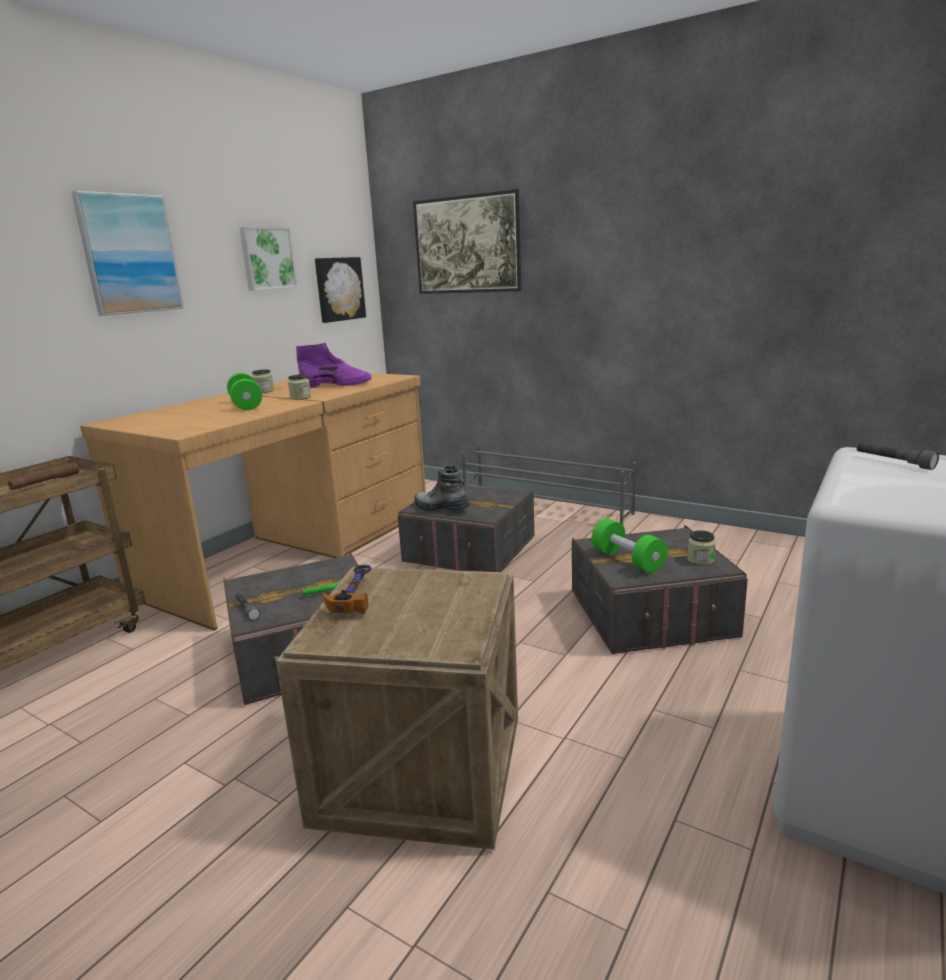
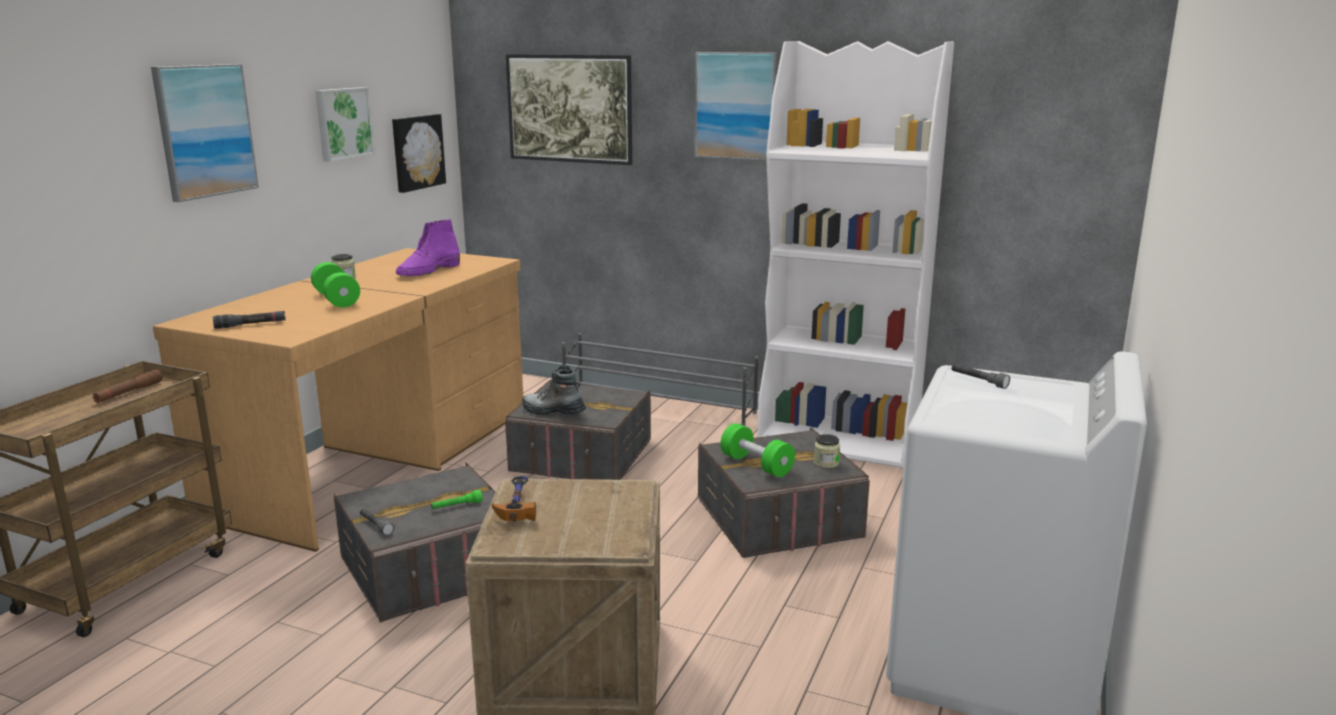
camera: 10 degrees left, 0 degrees up
(159, 423) = (250, 325): none -> black flashlight
(300, 398) = (395, 290): jar -> none
(337, 385) = (428, 271): purple boot -> purple boot turned 135 degrees clockwise
(614, 226) = (736, 106): none -> picture
(714, 539) = (840, 439): none -> white bookcase

